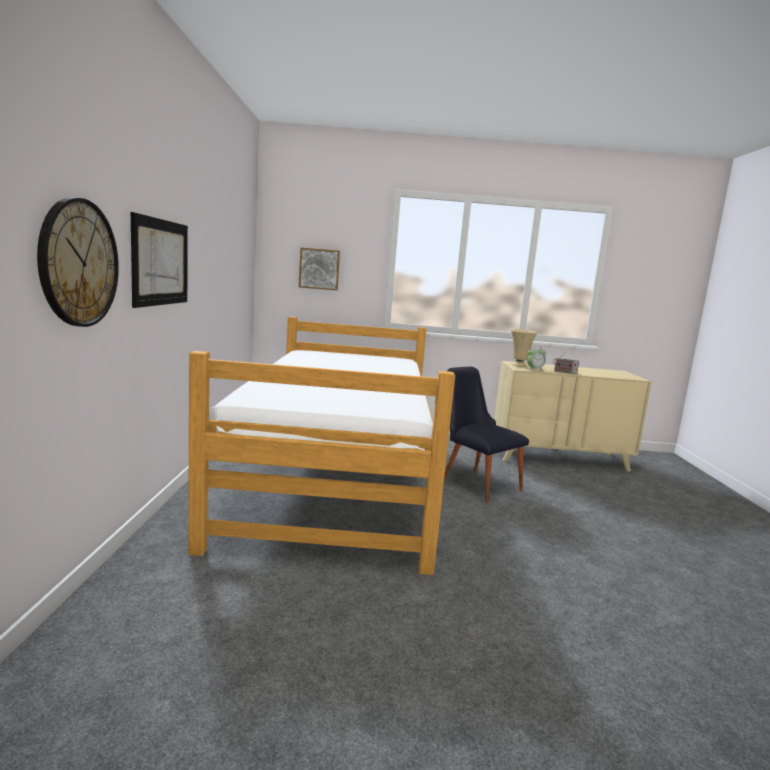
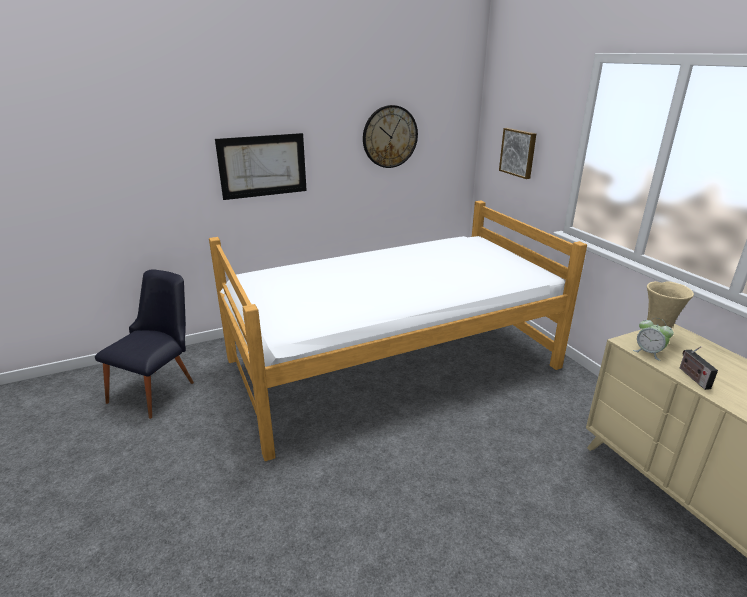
camera: 65 degrees right, 15 degrees up
(79, 263) = (158, 179): wall clock -> wall clock (390, 137)
(475, 482) = (483, 441): black chair -> black chair (159, 388)

